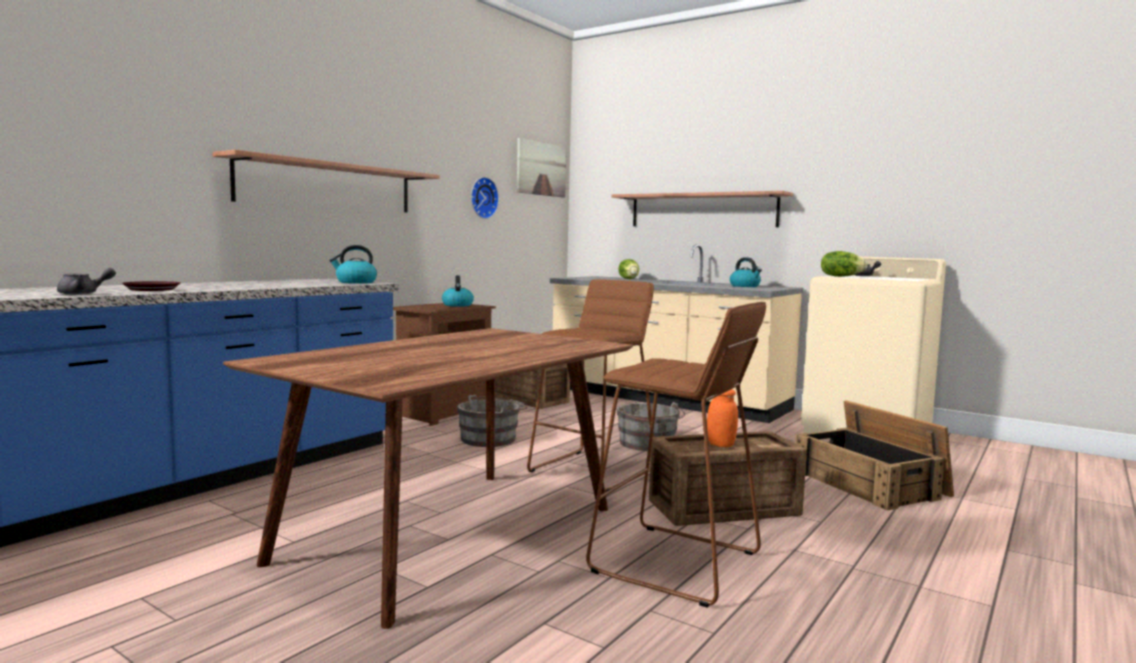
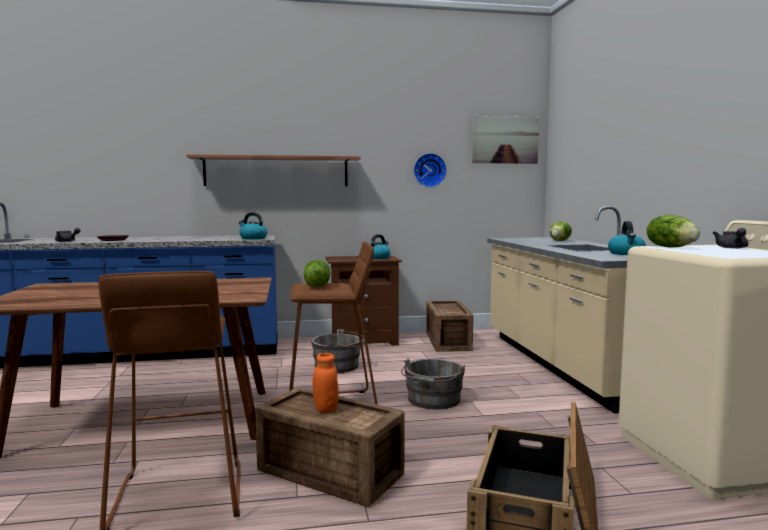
camera: 45 degrees right, 0 degrees up
(585, 331) = (316, 286): none -> lettuce
(702, 210) = (627, 169): shelf -> none

